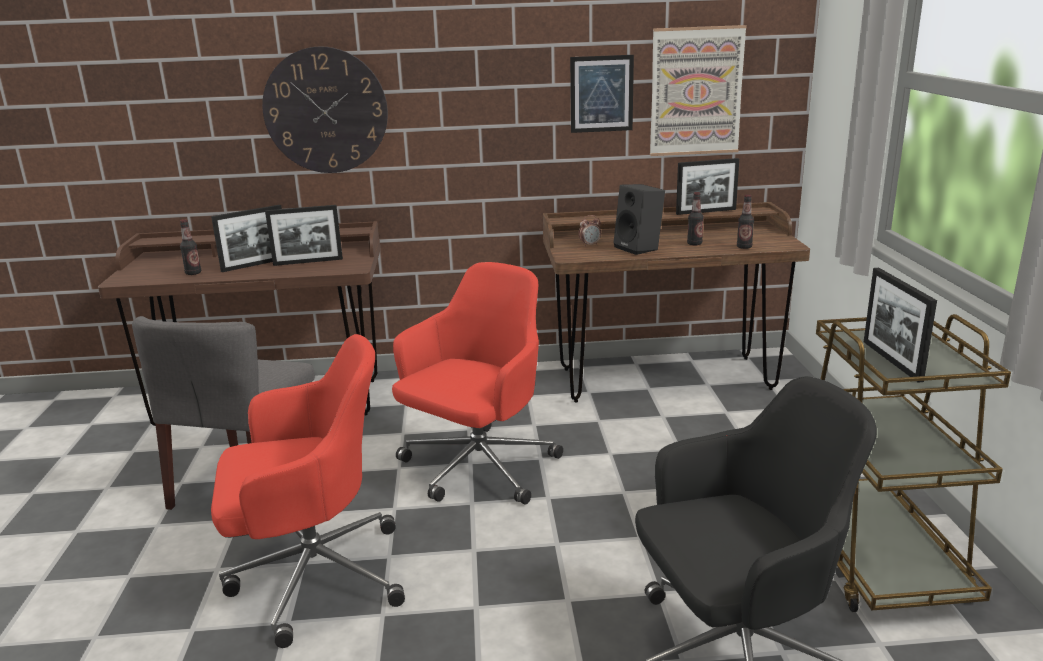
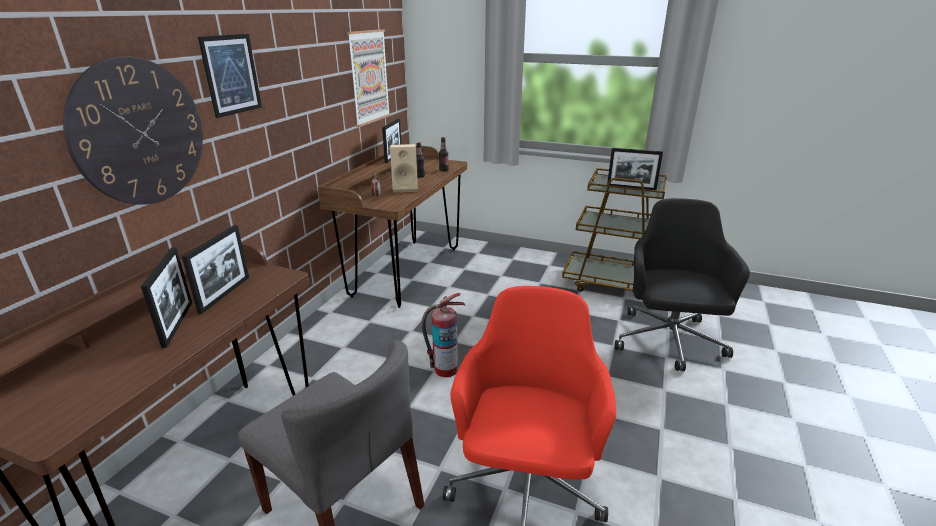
camera: 65 degrees left, 5 degrees up
(193, 273) = (133, 368): bottle -> none
(477, 468) = (445, 369): red office chair -> fire extinguisher
(601, 94) = (329, 84): picture -> picture (231, 75)
(639, 248) = (406, 188): black speaker -> beige speaker

